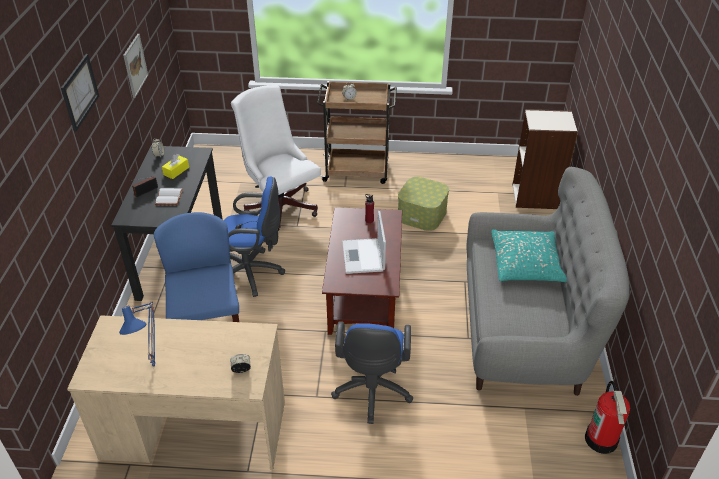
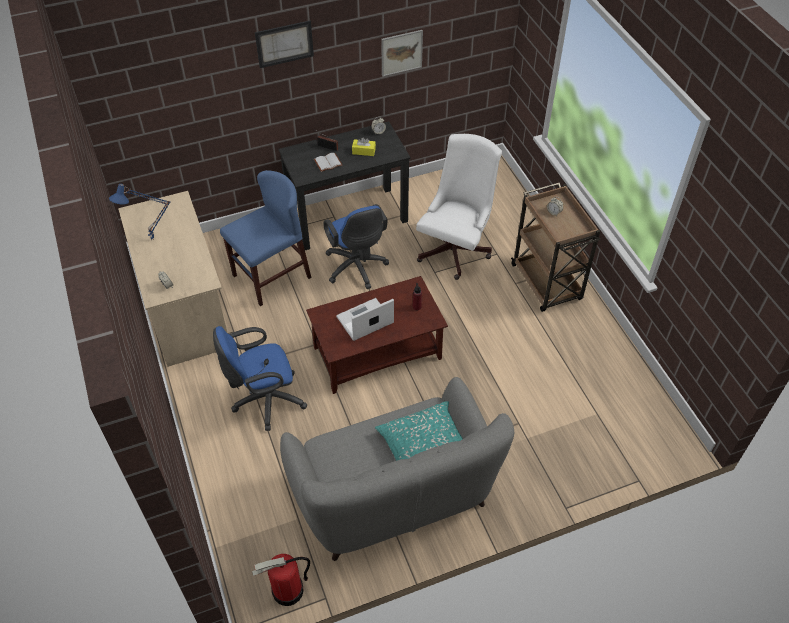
camera: 65 degrees right, 10 degrees up
(422, 214) = (513, 359): storage box -> none
(536, 197) = (615, 453): bookcase -> none

